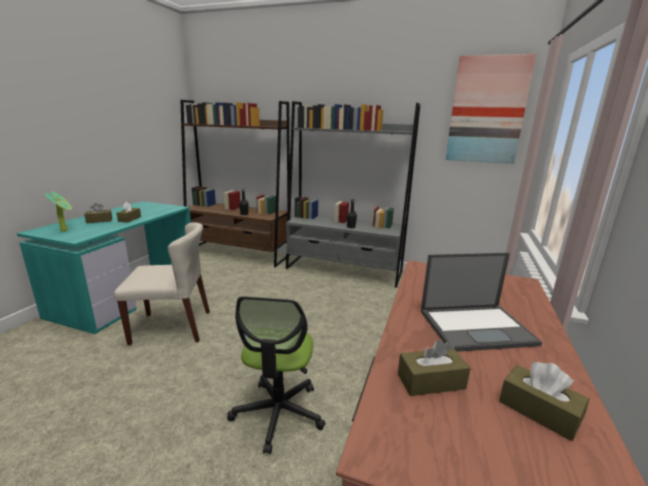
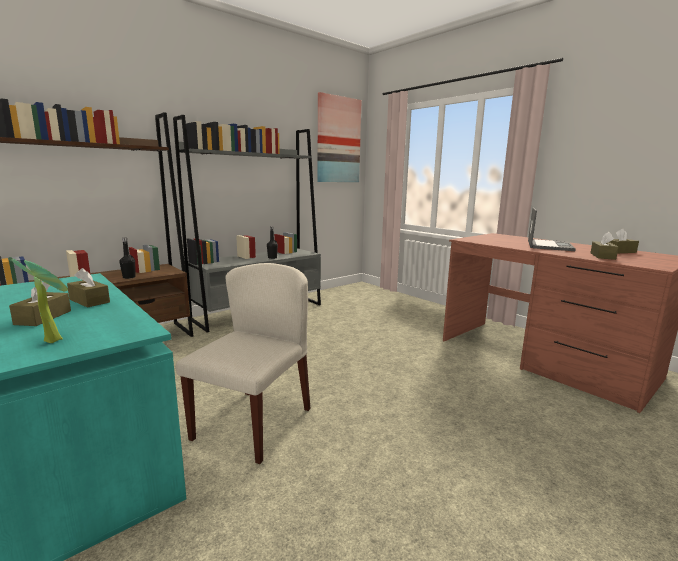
camera: 60 degrees left, 5 degrees down
(278, 413) = (454, 388): office chair -> none

